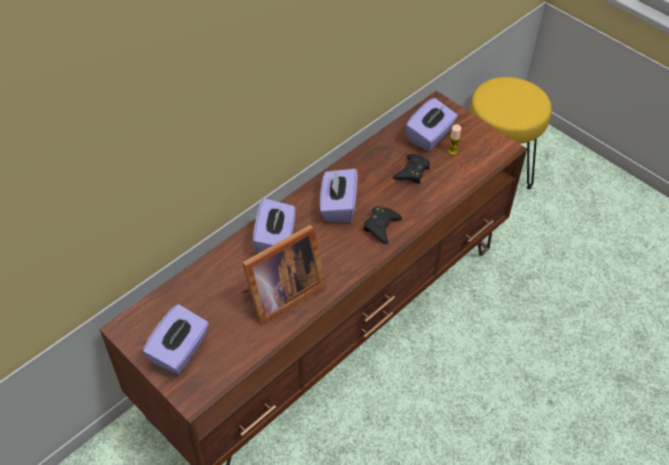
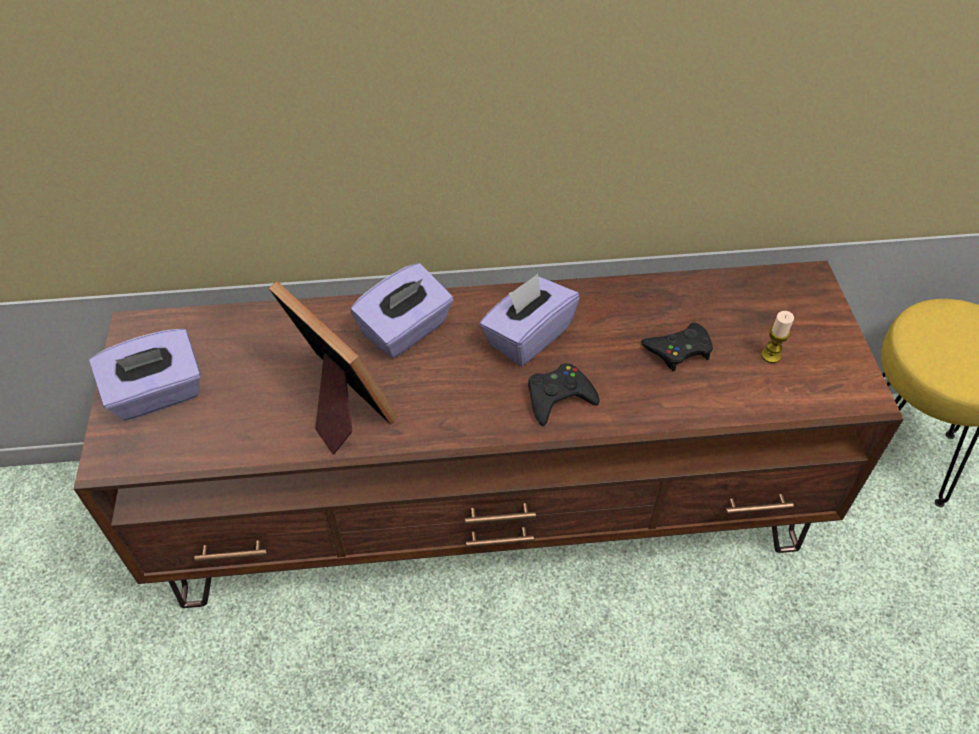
camera: 40 degrees right, 0 degrees up
(280, 295) = (338, 403): picture frame -> picture frame turned 135 degrees counterclockwise
(430, 136) = (754, 317): purple tissue box -> none

